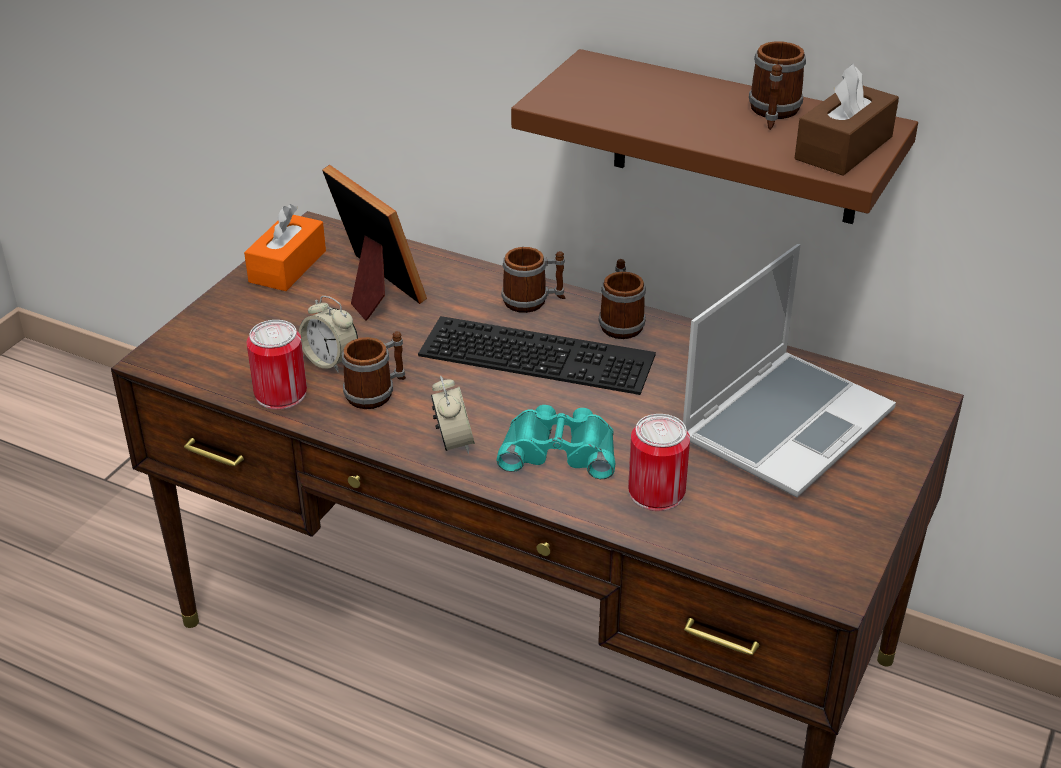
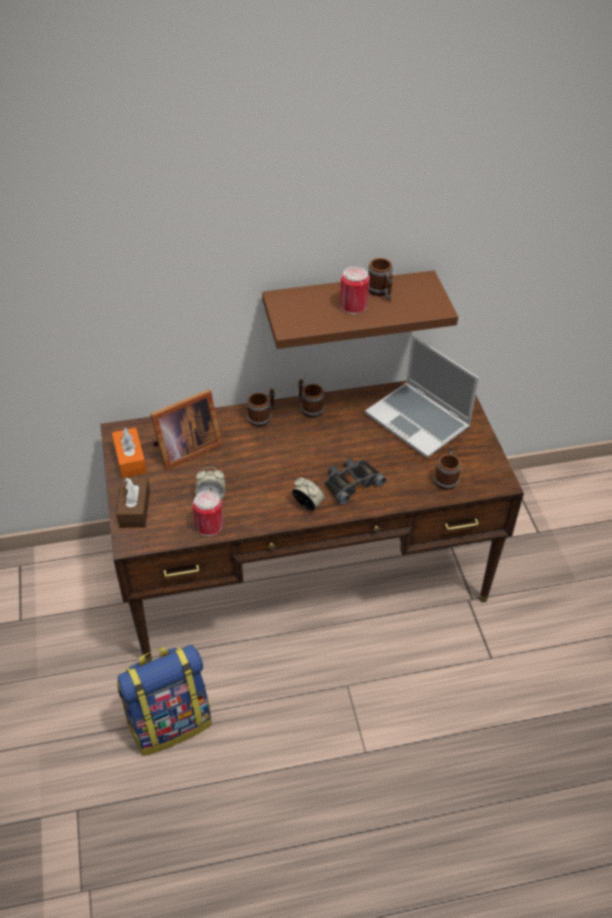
camera: 40 degrees left, 10 degrees up
(126, 722) = (170, 721): none -> backpack
(372, 288) = (184, 449): picture frame -> picture frame turned 135 degrees clockwise
(377, 392) = (249, 500): mug -> mug (446, 478)
(540, 353) = (294, 441): keyboard -> none
(559, 450) = (351, 483): turquoise binoculars -> black binoculars
(656, 492) = (406, 480): can -> can (353, 305)
(786, 423) = (419, 421): laptop -> laptop turned 135 degrees clockwise
(843, 148) = (425, 298): brown tissue box -> brown tissue box (135, 509)

